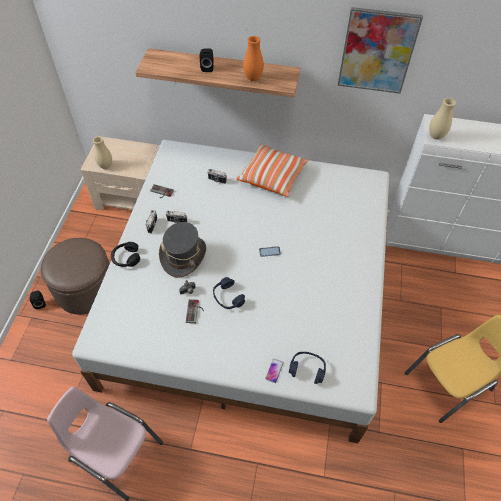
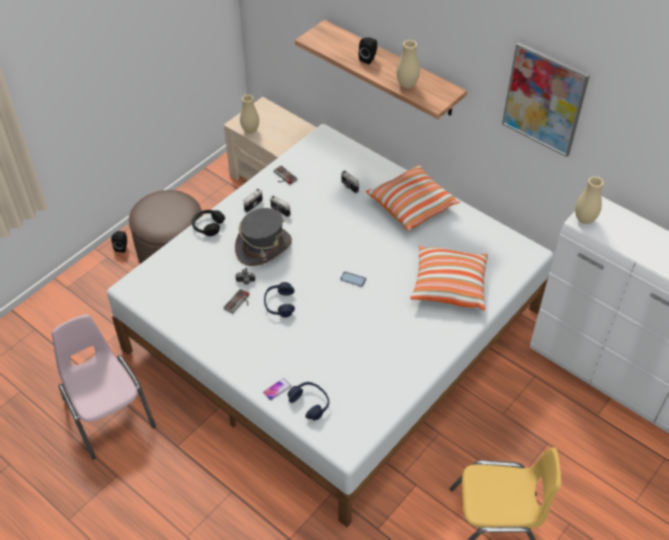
camera: 30 degrees right, 5 degrees down
(253, 78) = (407, 85): orange vase -> beige vase
(339, 226) = (448, 285): none -> pillow

